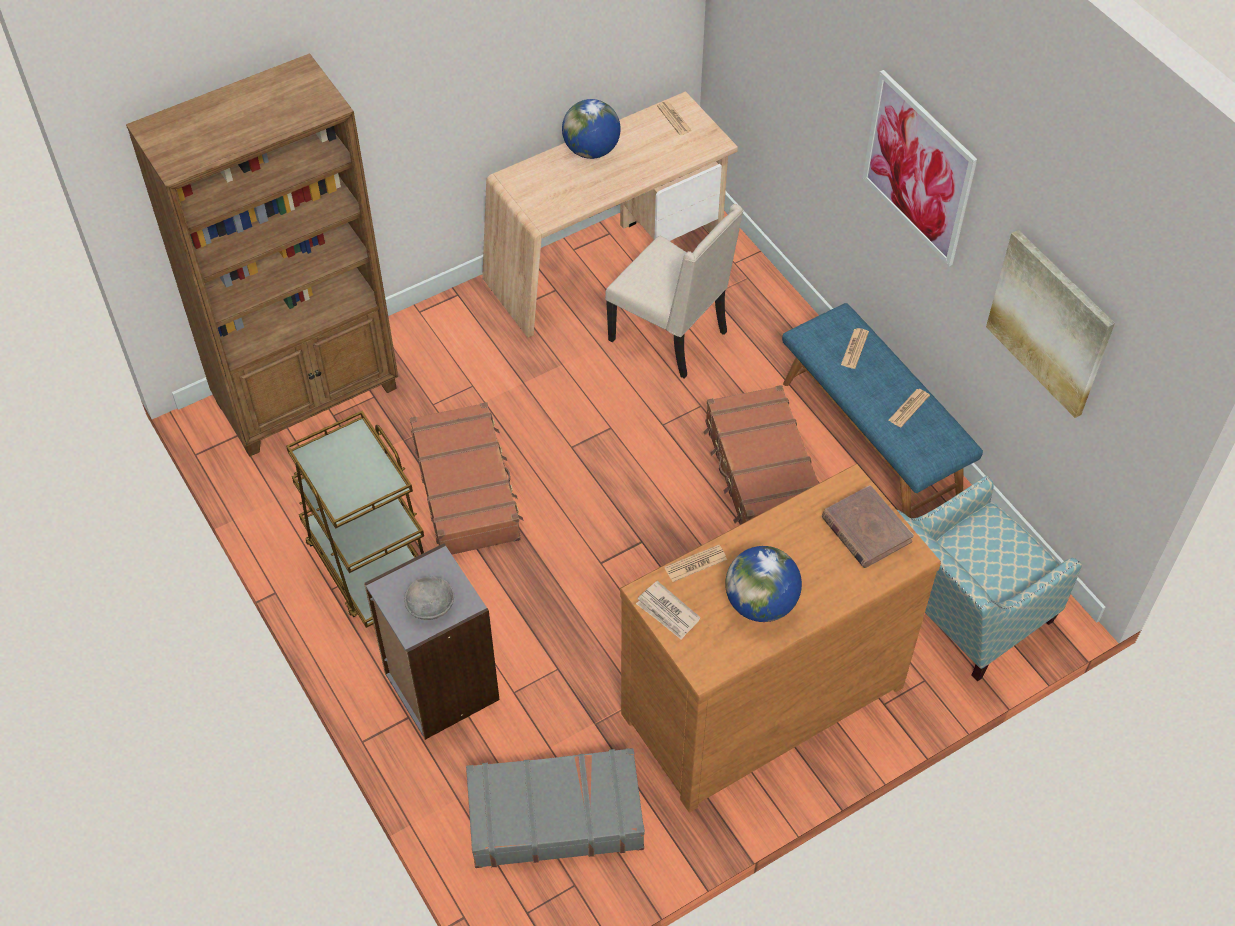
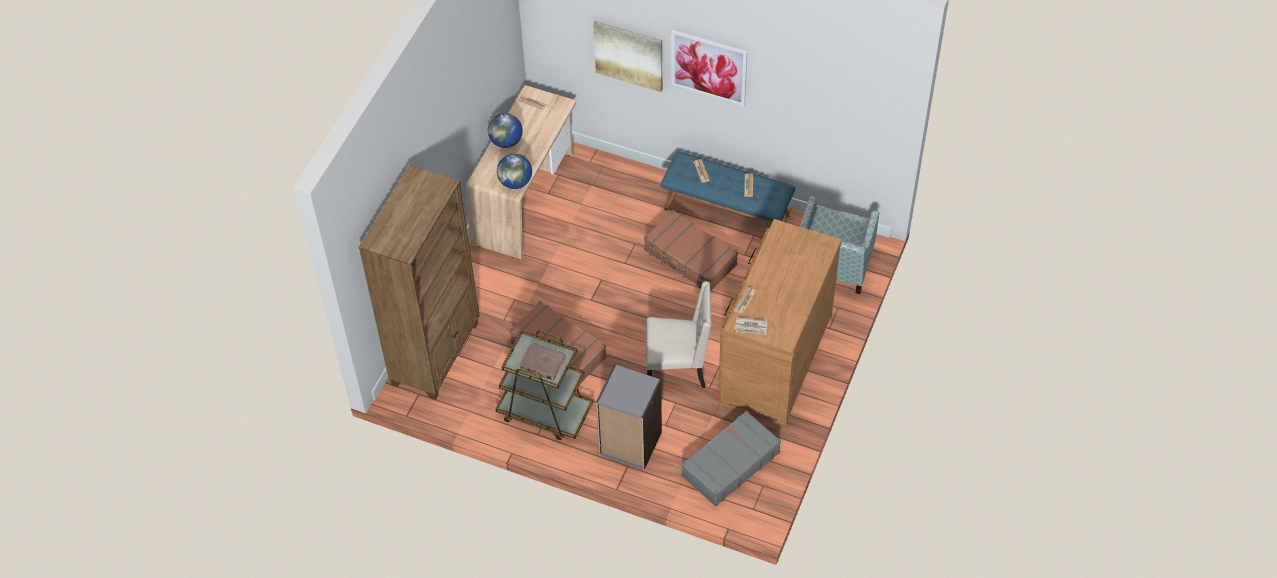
camera: 35 degrees left, 0 degrees up
(431, 606) = (635, 393): grey bowl -> none
(671, 336) = (591, 217): beige chair -> beige chair (678, 368)
(760, 603) = (785, 300): globe -> globe (515, 182)
(865, 529) = (801, 244): brown book -> brown book (542, 363)
(1050, 323) = (815, 108): picture -> picture (629, 55)

